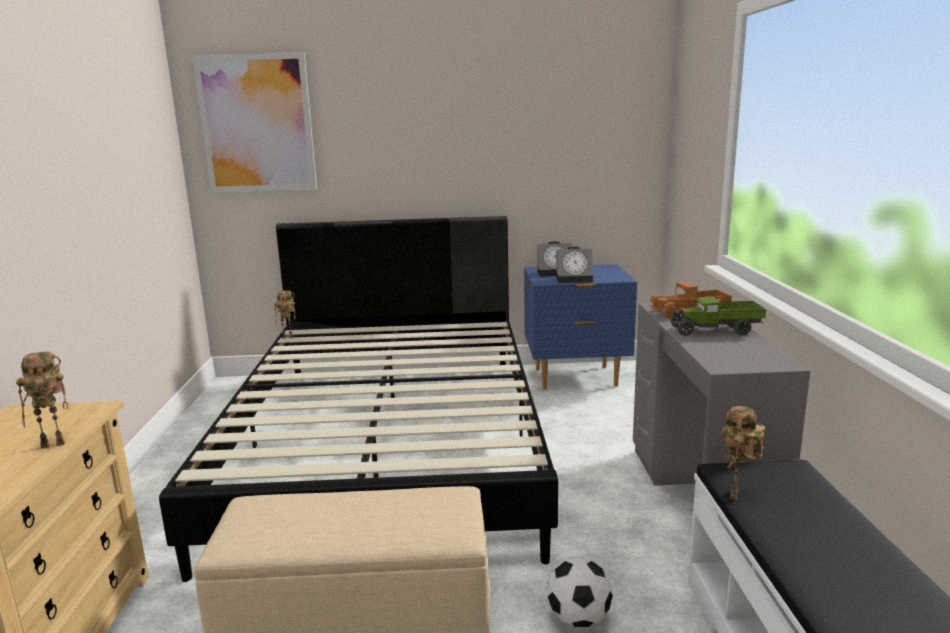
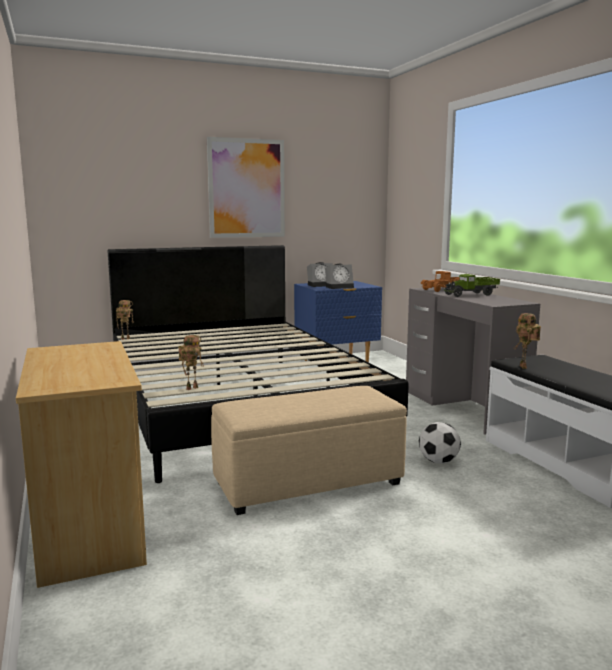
camera: 20 degrees left, 5 degrees down
(55, 443) = (113, 357): toy robot -> toy robot (192, 388)
(257, 124) = (92, 169): picture -> picture (246, 188)

